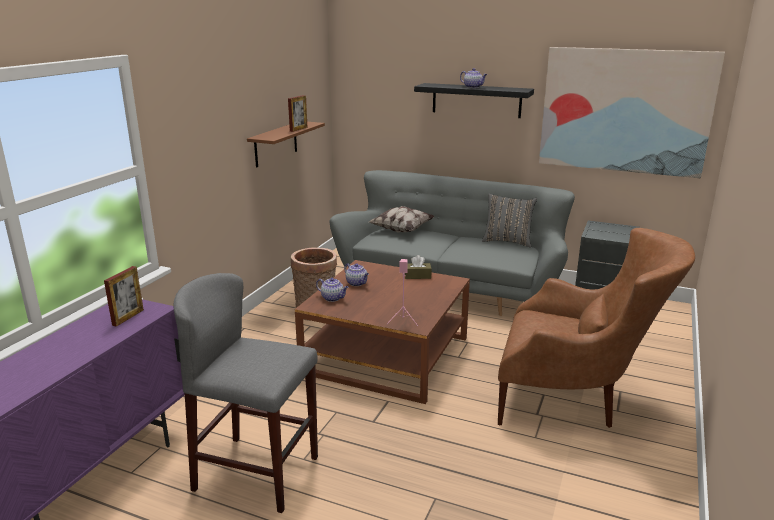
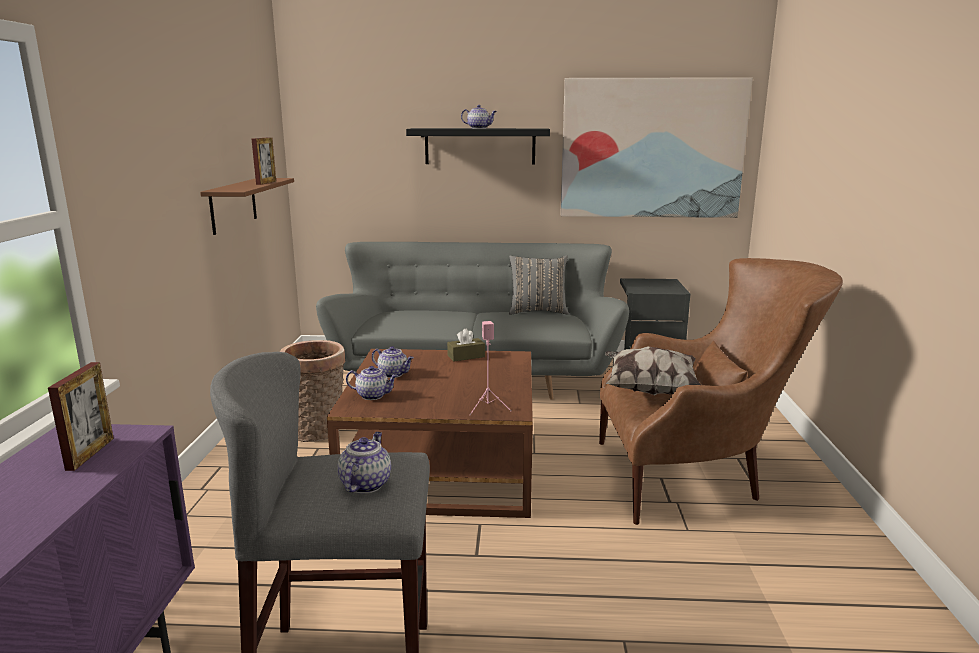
camera: 20 degrees left, 5 degrees down
(262, 362) = (365, 484): none -> teapot
(401, 230) = (403, 313): pillow -> pillow (650, 390)

